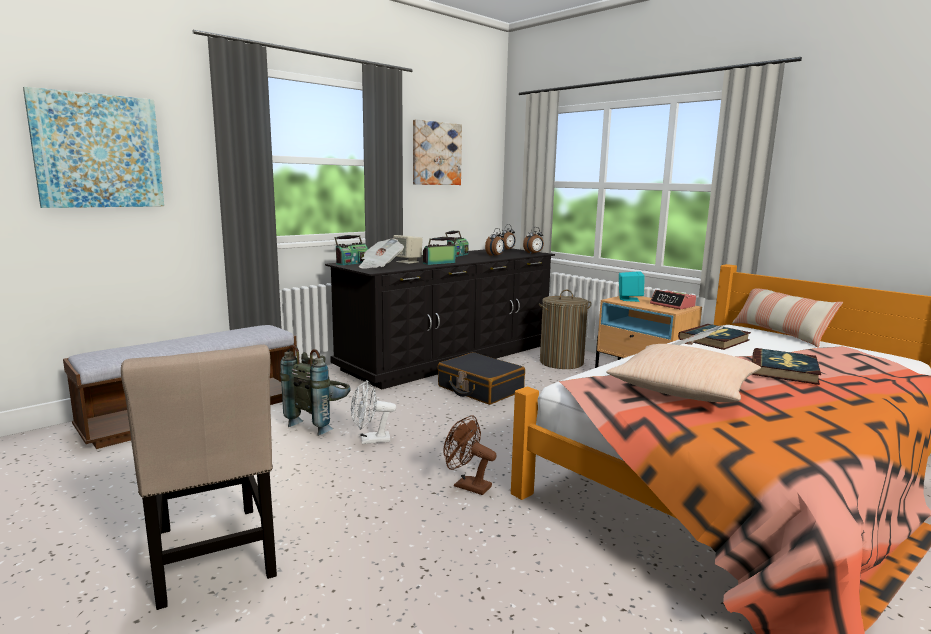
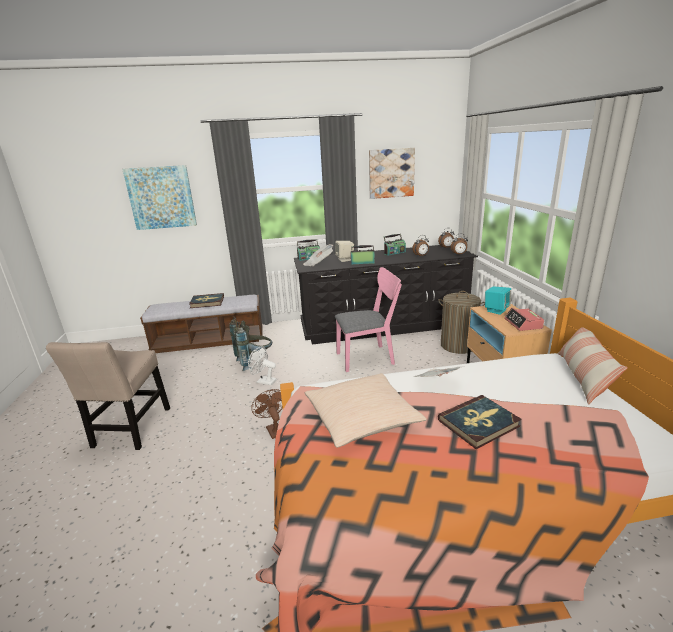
camera: 35 degrees right, 10 degrees up
(480, 389) = (369, 357): black suitcase -> pink chair
(714, 340) = (497, 371): book -> book (207, 302)

